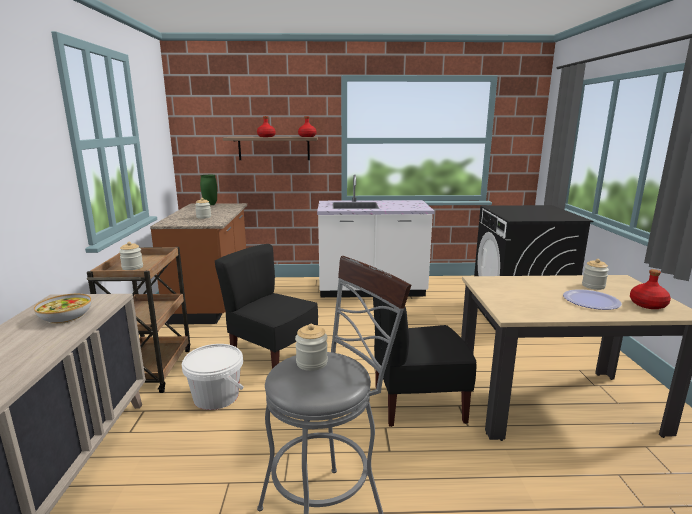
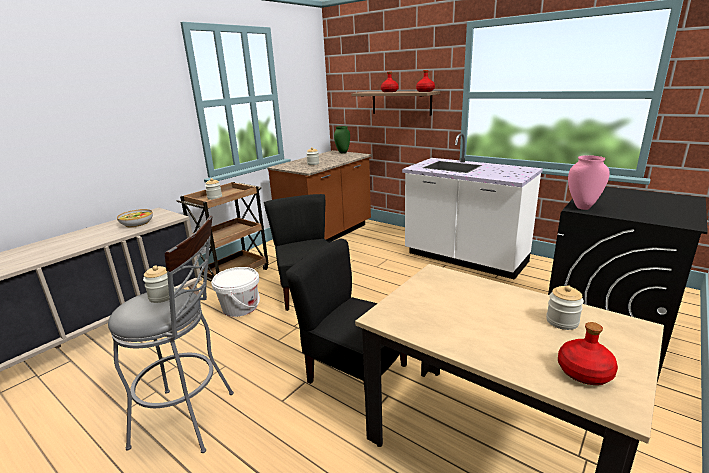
camera: 40 degrees right, 5 degrees up
(515, 218) = (582, 207): none -> pink vase
(591, 301) = (510, 337): plate -> none

